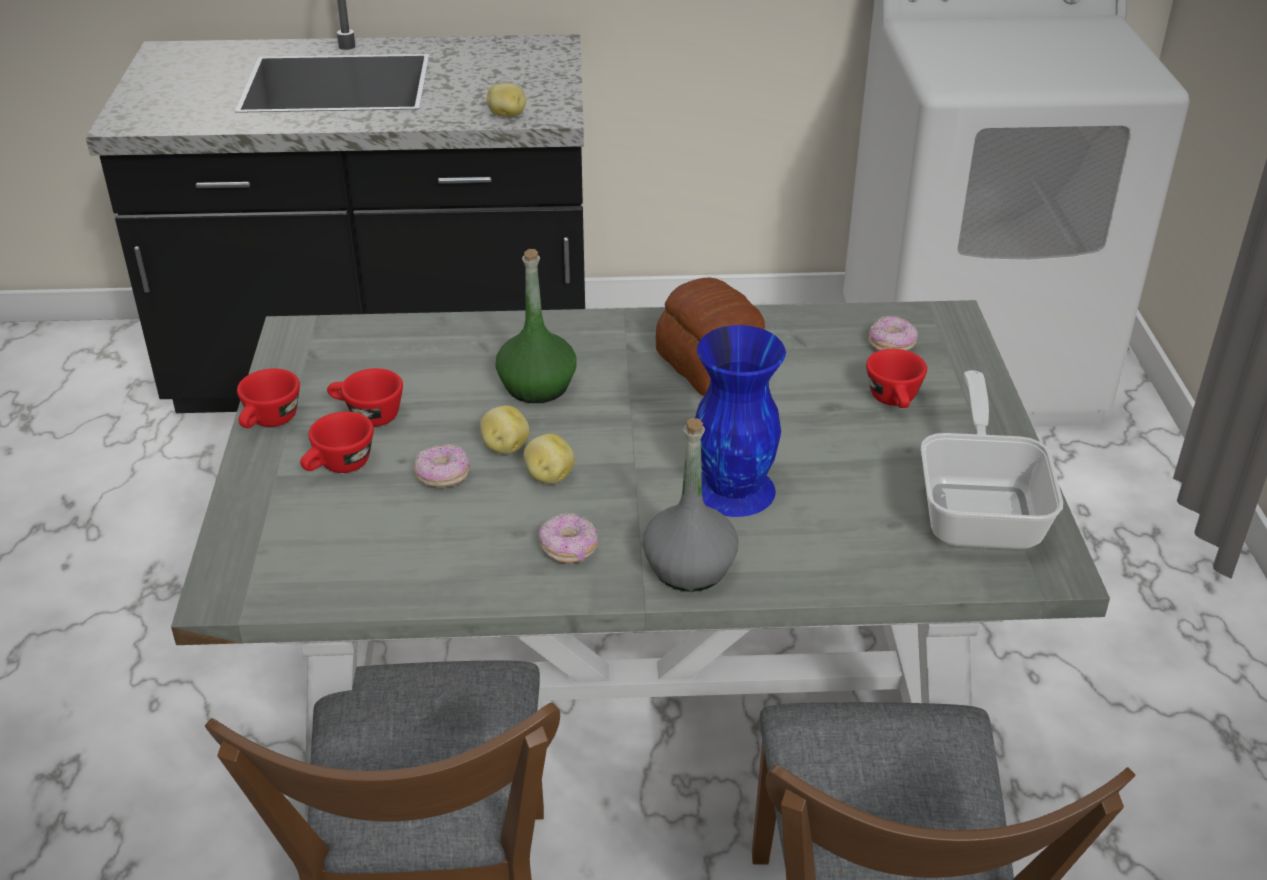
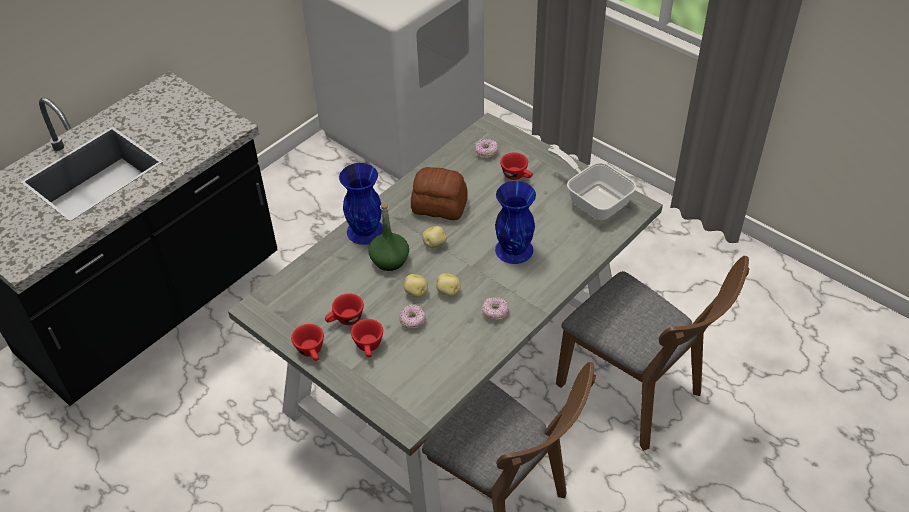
camera: 45 degrees left, 10 degrees up
(507, 115) = (212, 140): potato -> potato (435, 244)
(564, 335) = (366, 230): none -> blue vase
(690, 568) = (541, 289): grey bottle -> none

